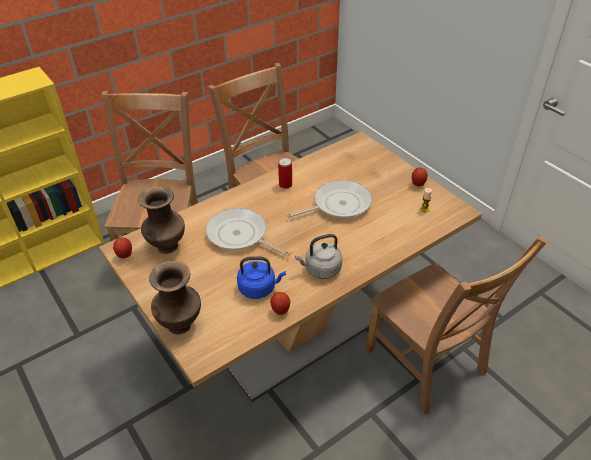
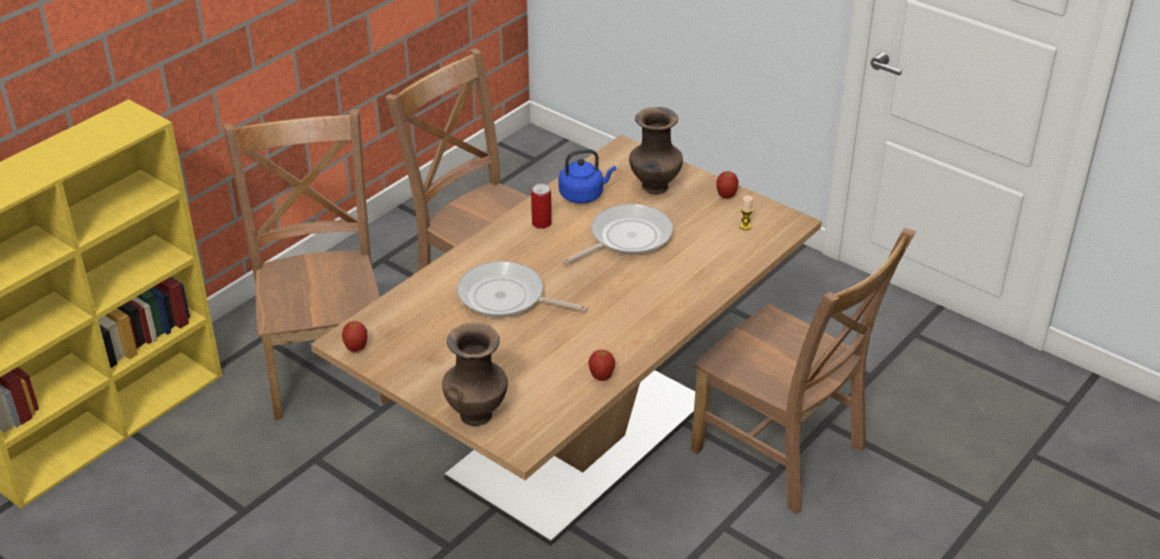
camera: 15 degrees left, 5 degrees down
(167, 247) = (410, 328): brown vase -> brown vase (655, 188)
(259, 288) = (562, 356): blue kettle -> blue kettle (583, 195)
(321, 270) = (634, 321): grey kettle -> none

